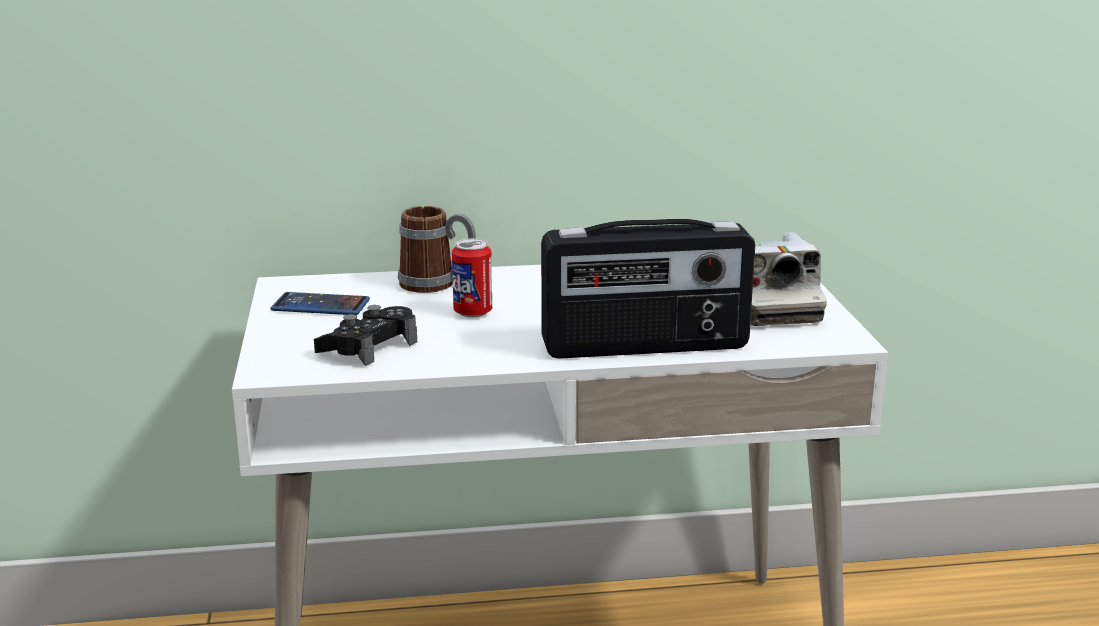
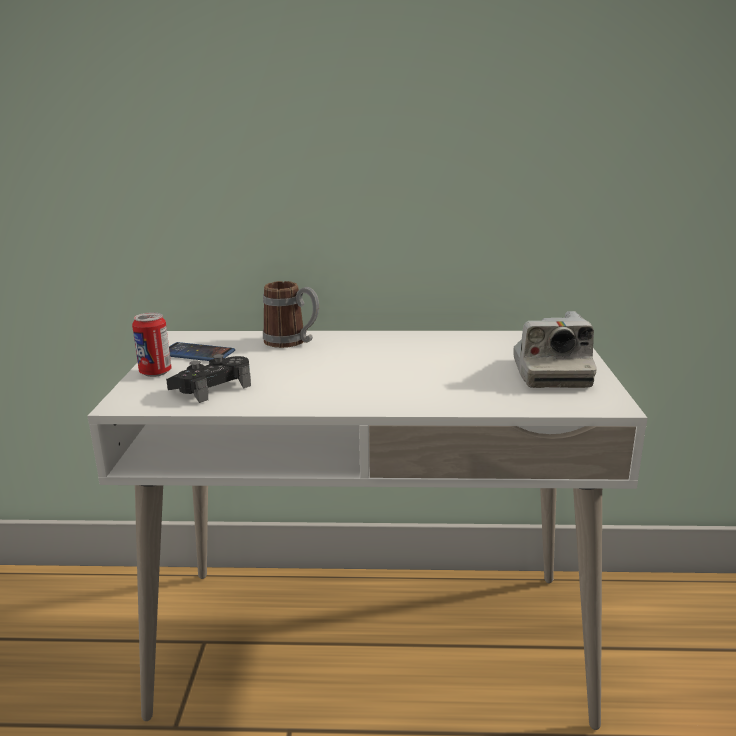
camera: 10 degrees right, 0 degrees up
(473, 312) = (307, 364): can -> can (155, 372)
(645, 347) = (433, 400): radio -> none

